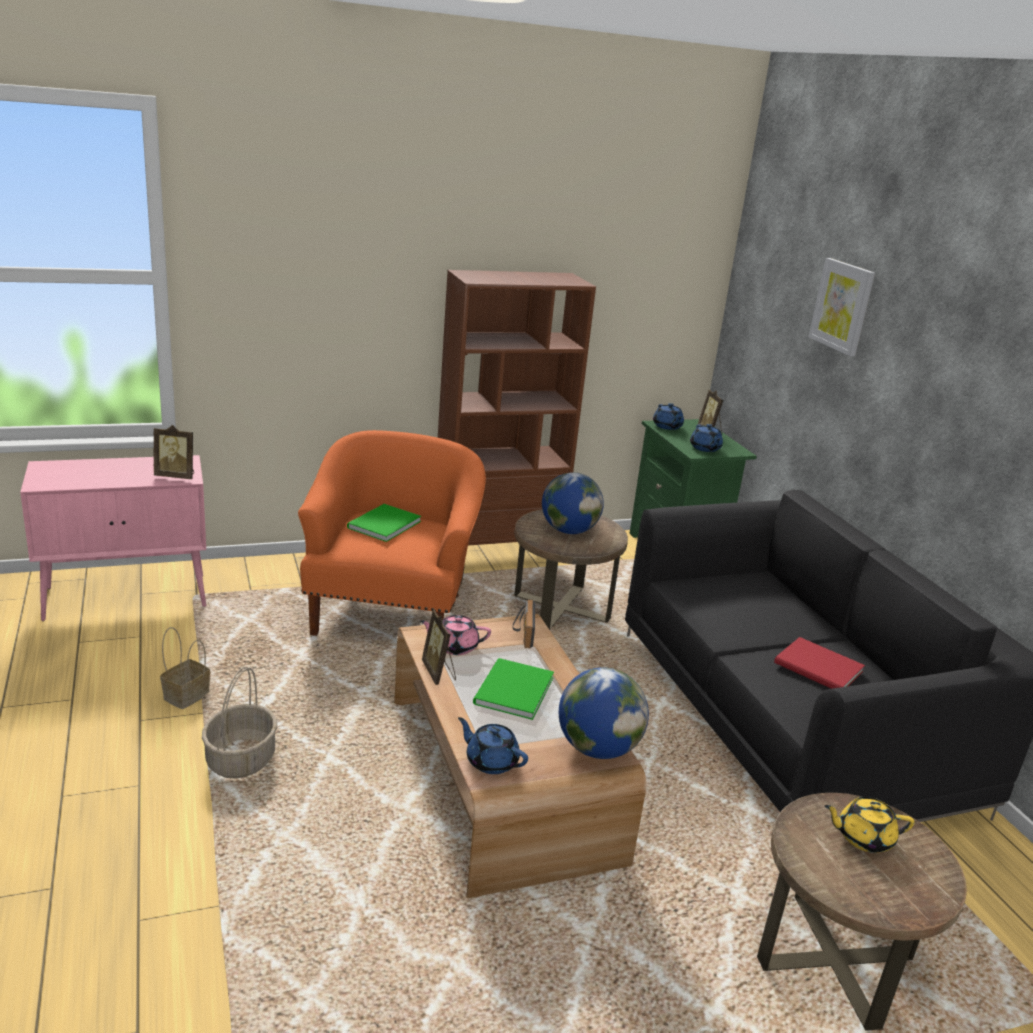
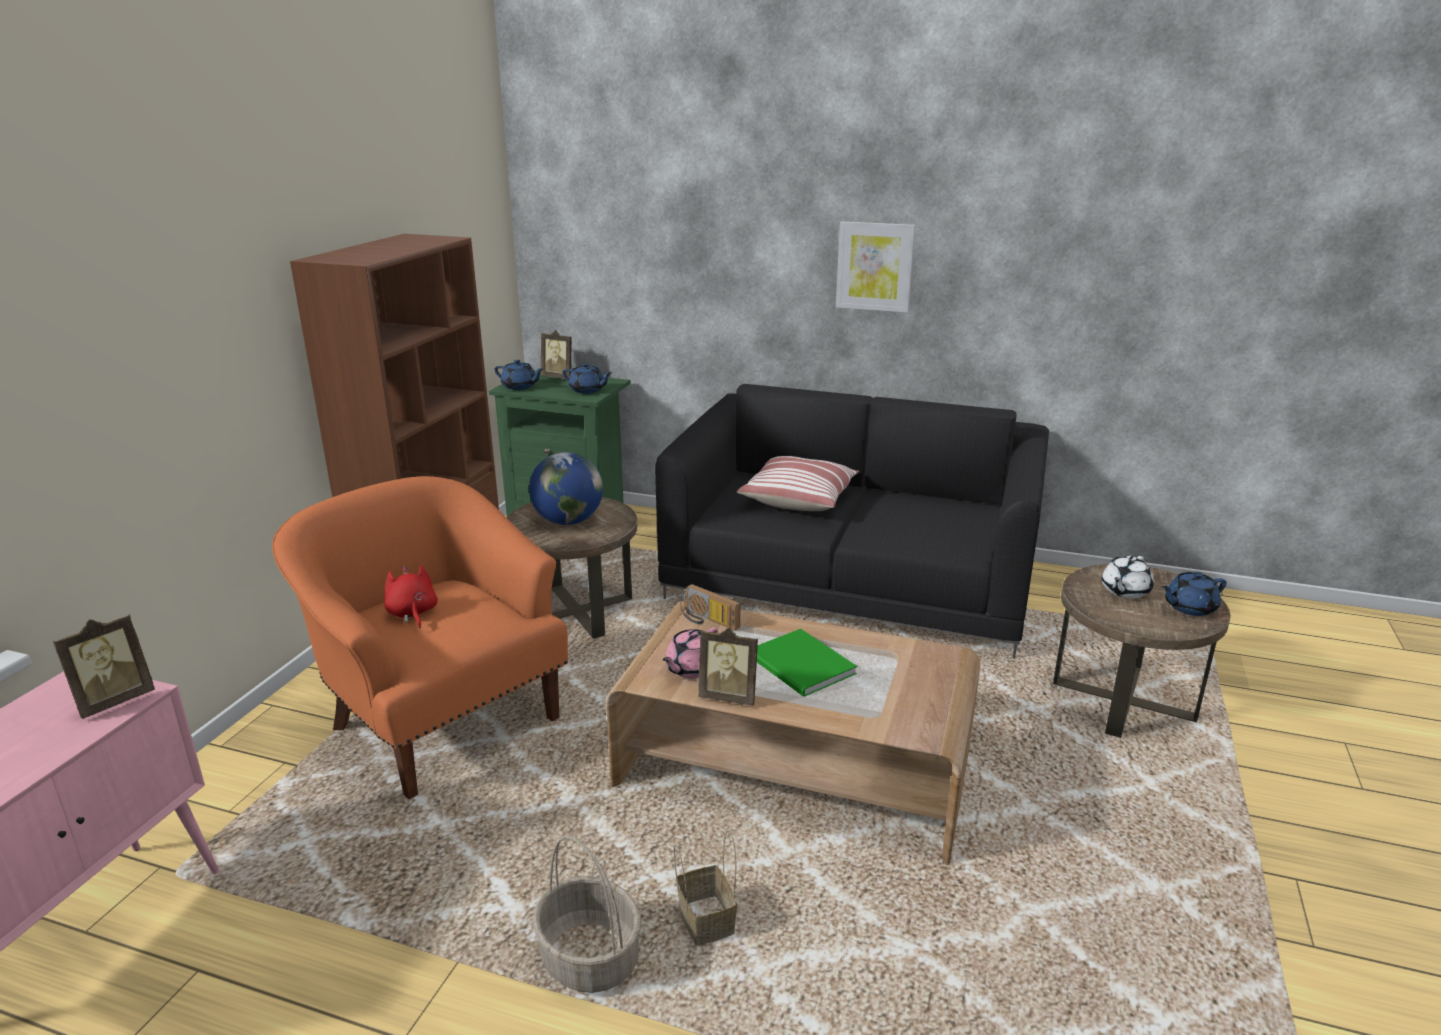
camera: 50 degrees left, 0 degrees up
(187, 695) = (401, 965): basket -> basket (704, 921)
(381, 525) = (412, 613): green book -> red plush toy
(491, 761) = (903, 723): blue teapot -> blue teapot (1189, 607)
(597, 748) = (927, 658): globe -> none
(765, 610) = (799, 498): none -> pillow
(819, 669) = (904, 514): red book -> none
(842, 306) = (703, 198): picture -> picture (875, 266)
(863, 837) = (1124, 591): yellow teapot -> white teapot

